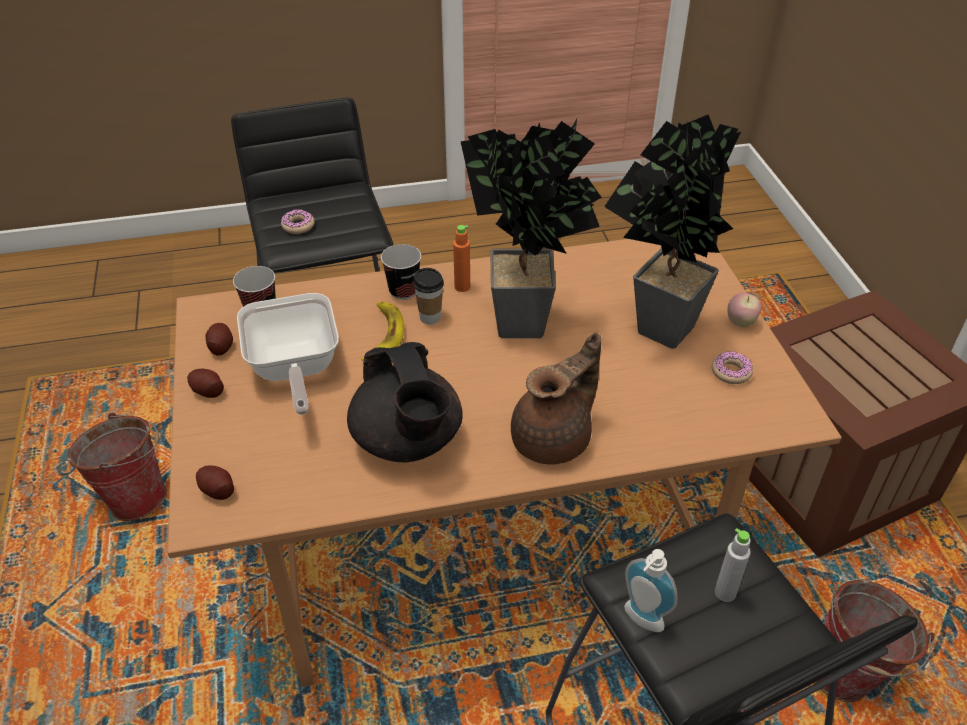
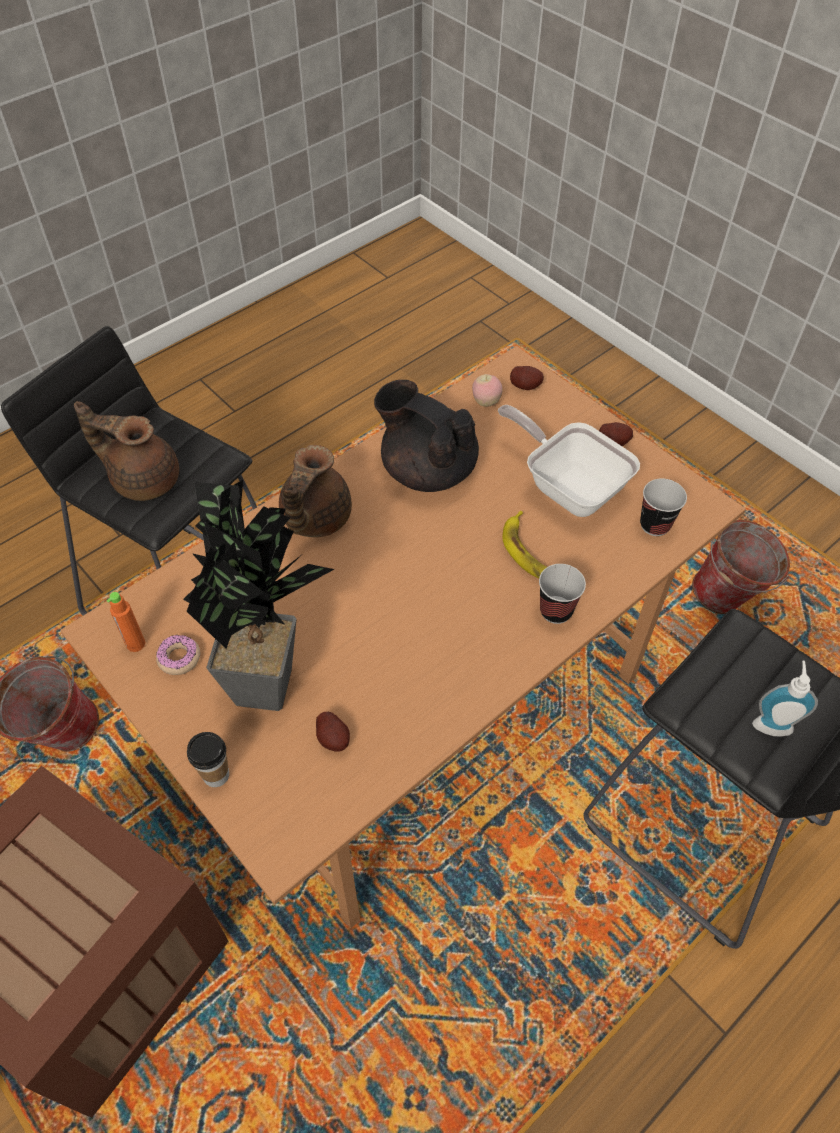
camera: 150 degrees right, 10 degrees up
(221, 347) = (649, 480): potato -> potato (333, 738)
(298, 226) = (762, 672): donut -> none
(430, 317) = (504, 591): cup -> cup (216, 775)
(462, 287) = (503, 644): orange bottle -> orange bottle (136, 644)
(529, 327) = (402, 623): potted plant -> none
(640, 621) = (197, 440): soap dispenser -> soap dispenser (772, 723)
(725, 592) = (143, 478): grey bottle -> brown teapot
(740, 323) = (184, 733): apple -> apple (486, 402)

